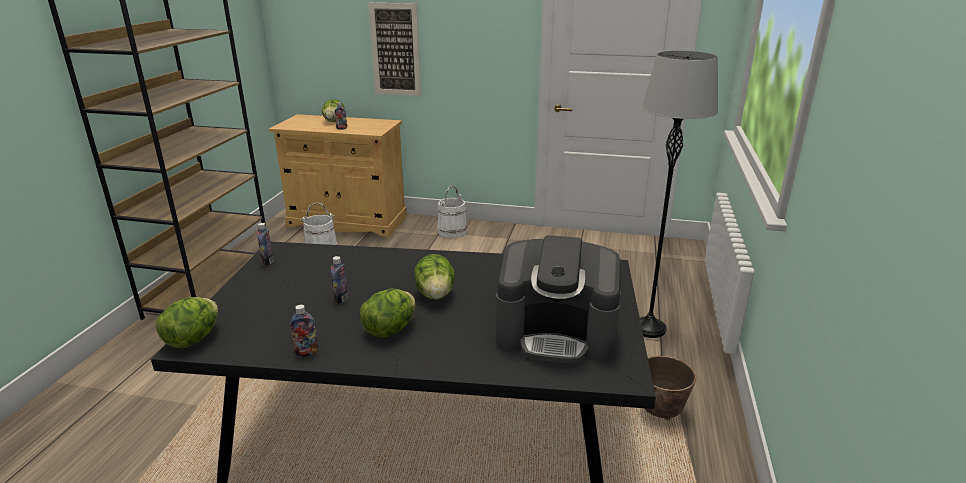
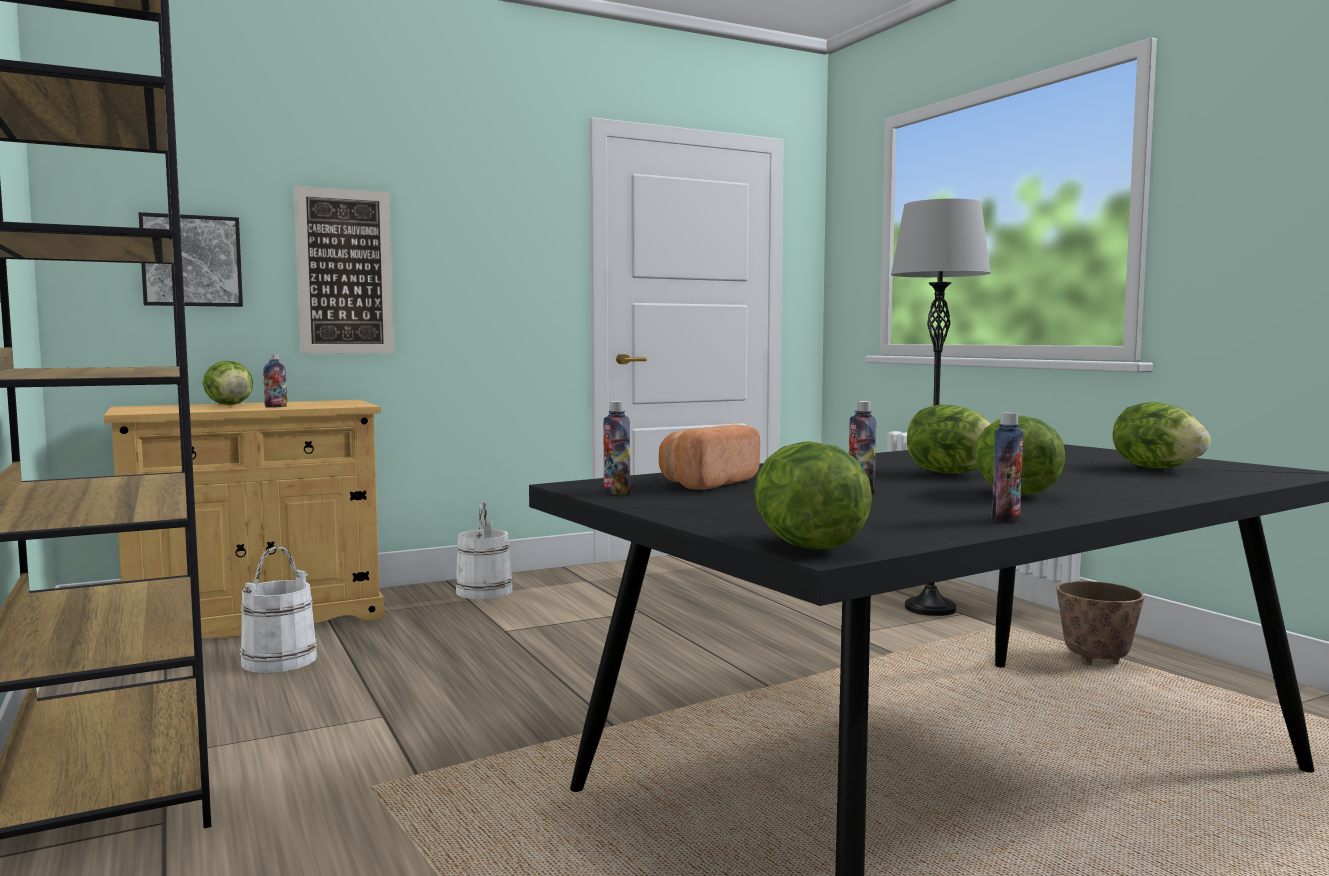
camera: 40 degrees left, 20 degrees down
(316, 265) = (705, 483): none -> bread
(325, 44) = (191, 261): none -> picture
(556, 333) = (1157, 468): coffee machine -> lettuce

